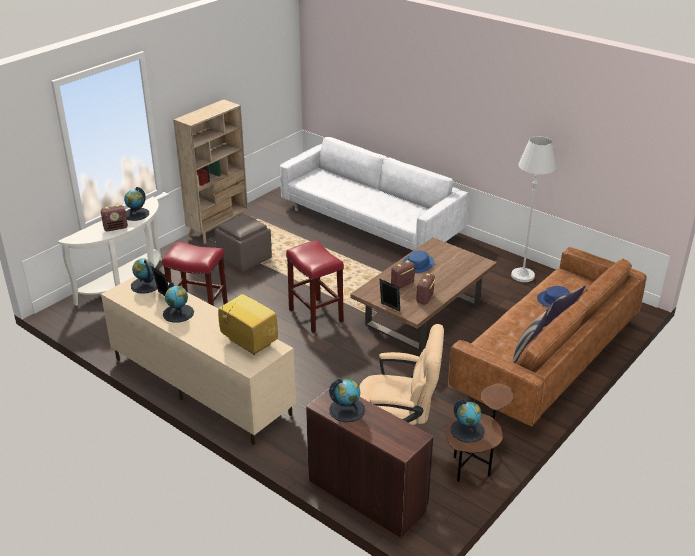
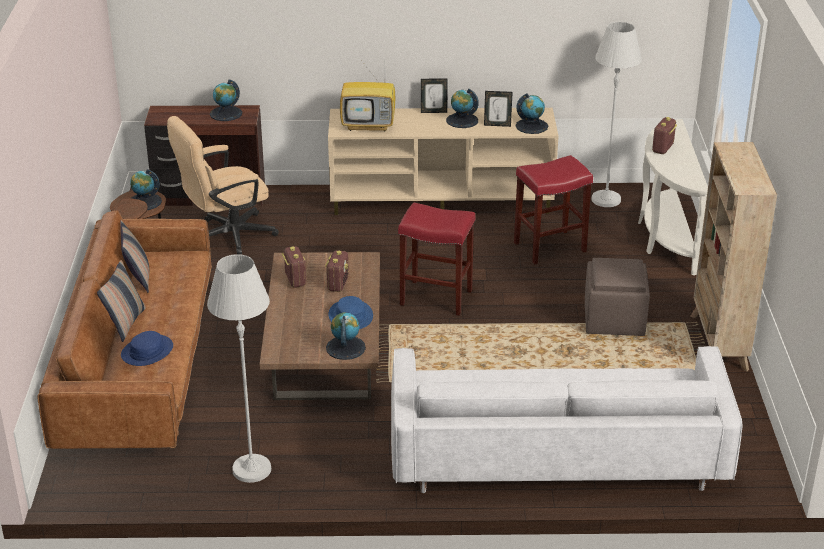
camera: 140 degrees right, 0 degrees up
(104, 327) = (606, 199): none -> white floor lamp
(136, 214) = (678, 167): globe -> globe (345, 347)
(389, 308) = (320, 255): picture frame -> picture frame (433, 111)

